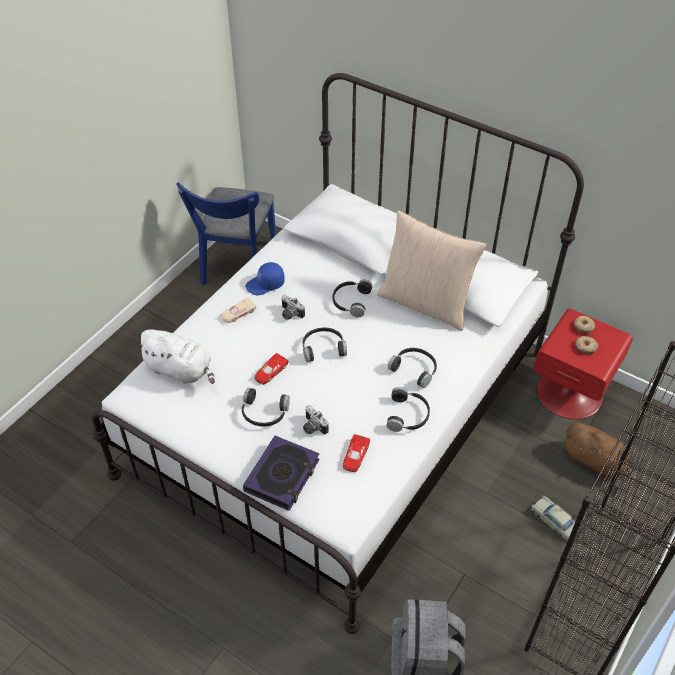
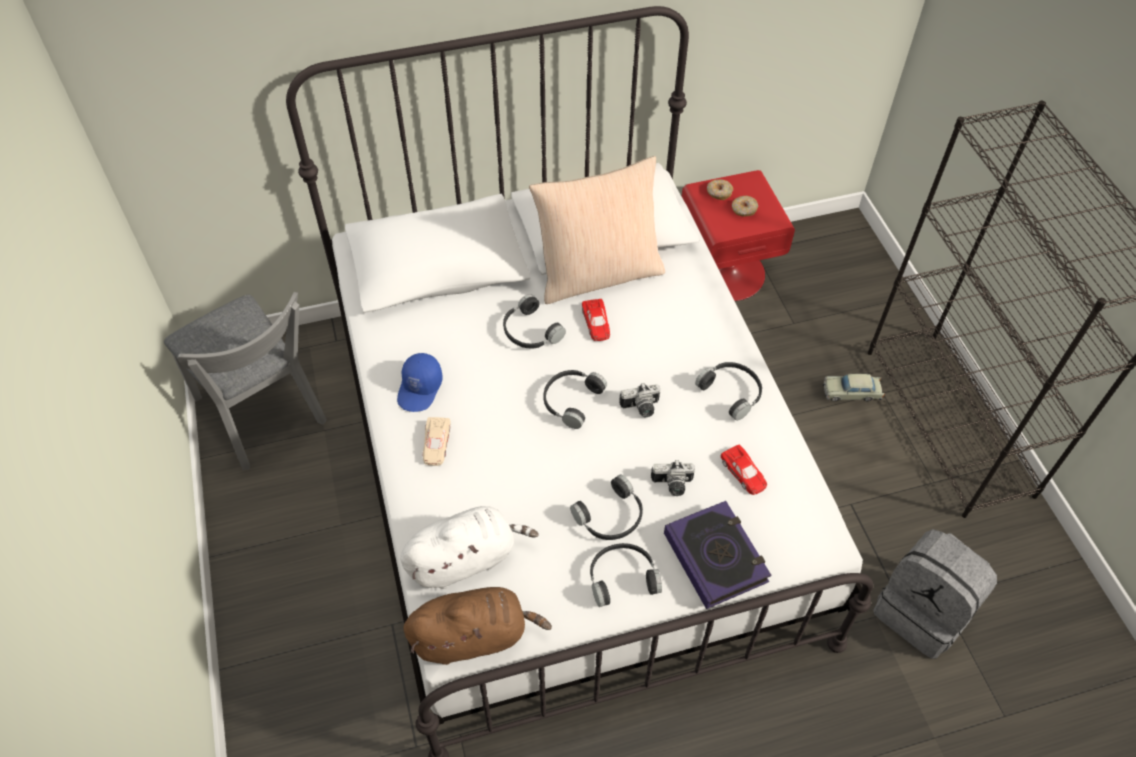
camera: 50 degrees left, 5 degrees up
(238, 268) = (264, 417): blue chair -> grey chair
(270, 371) = (556, 471): red toy car -> red toy car (596, 323)
(290, 314) = (490, 397): camera -> camera (641, 408)
(415, 369) = (677, 344): black headphones -> black headphones (622, 577)
(596, 462) = (816, 313): brown plush toy -> brown plush toy (474, 636)

